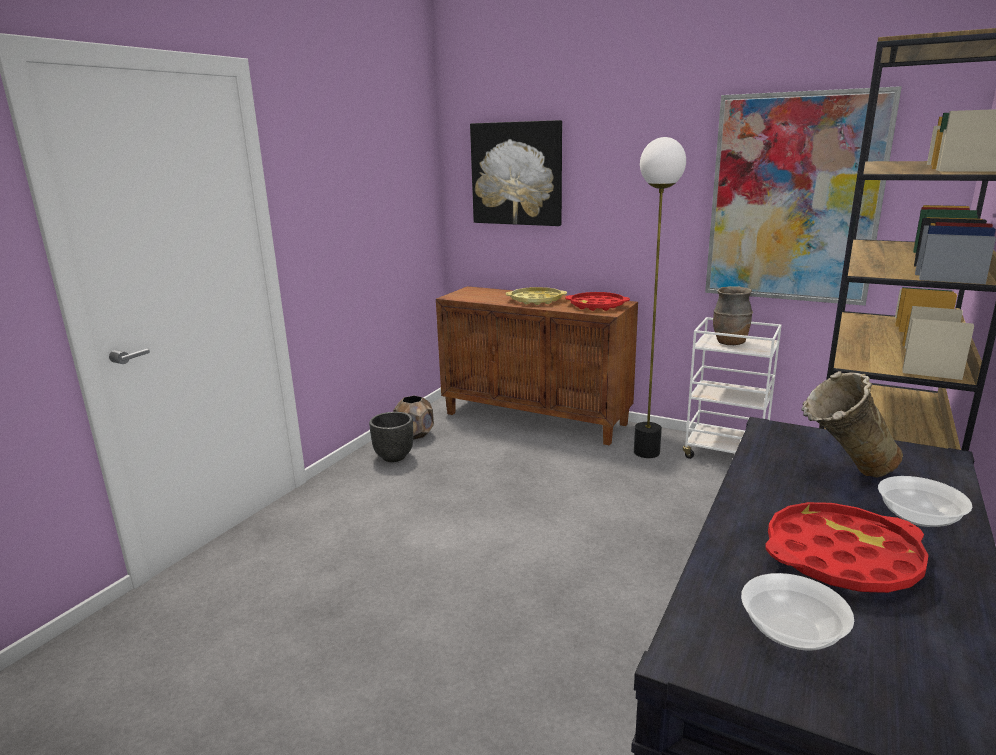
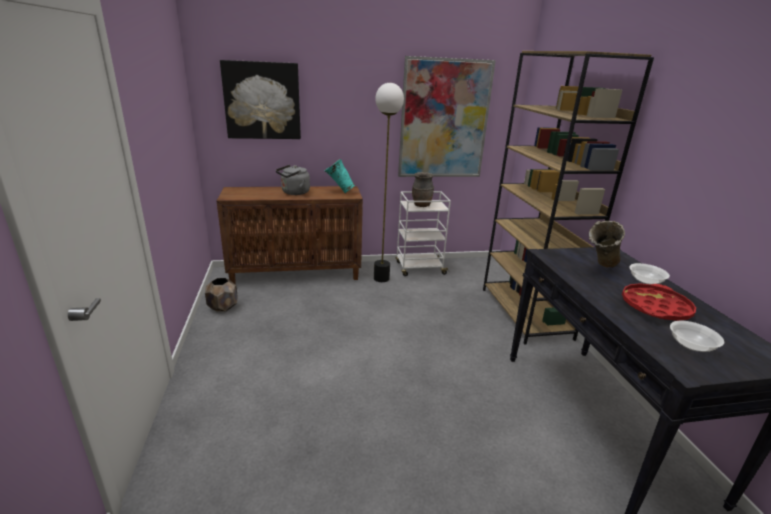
camera: 40 degrees left, 5 degrees up
(394, 457) = (226, 328): black planter -> none
(536, 300) = (294, 193): yellow tray -> grey kettle
(597, 306) = (339, 192): red tray -> turquoise vase

